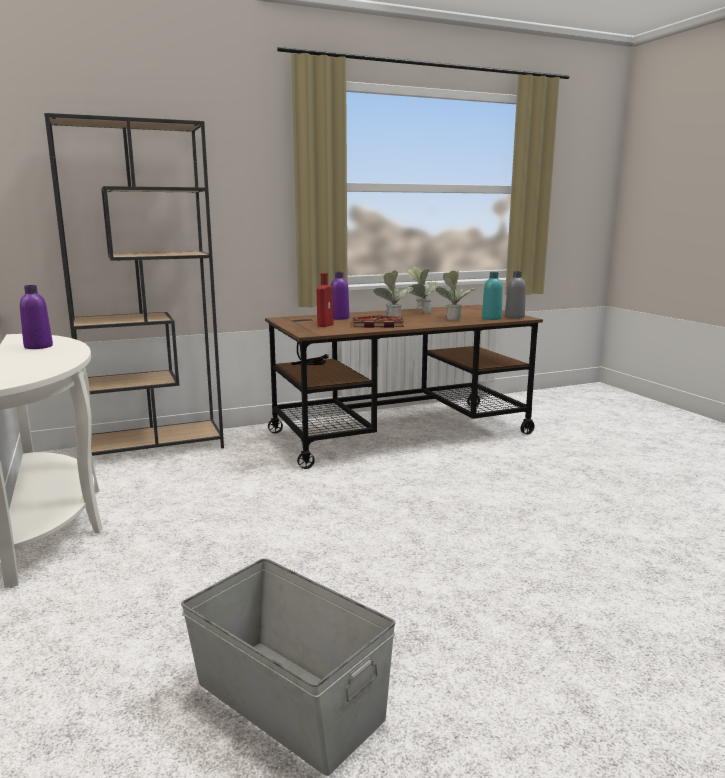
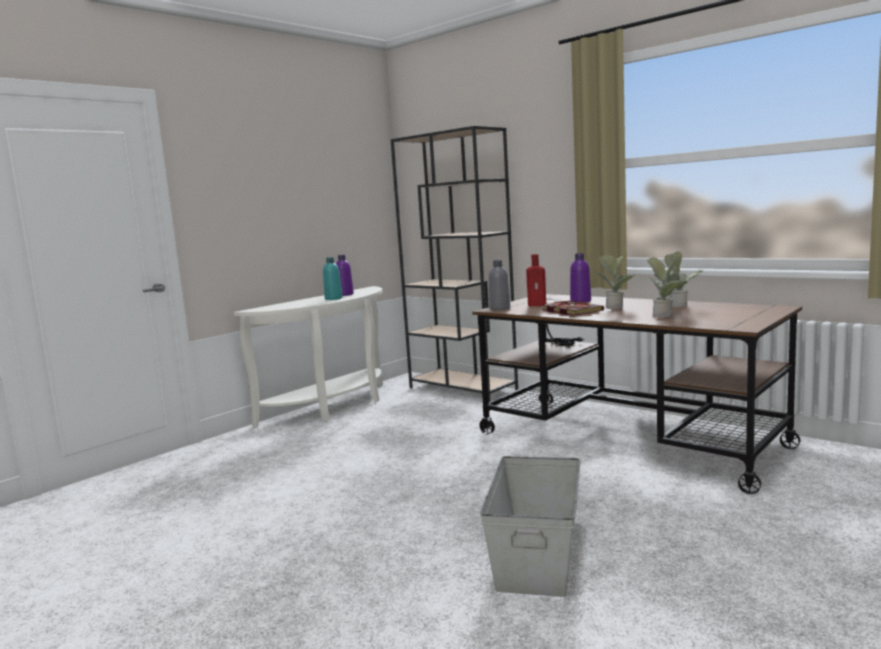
camera: 65 degrees right, 5 degrees down
(288, 701) = (170, 516): grey storage box -> grey storage box (536, 555)
(491, 318) = (702, 322): turquoise bottle -> turquoise bottle (333, 298)
(514, 317) = (738, 325): grey bottle -> grey bottle (499, 309)

